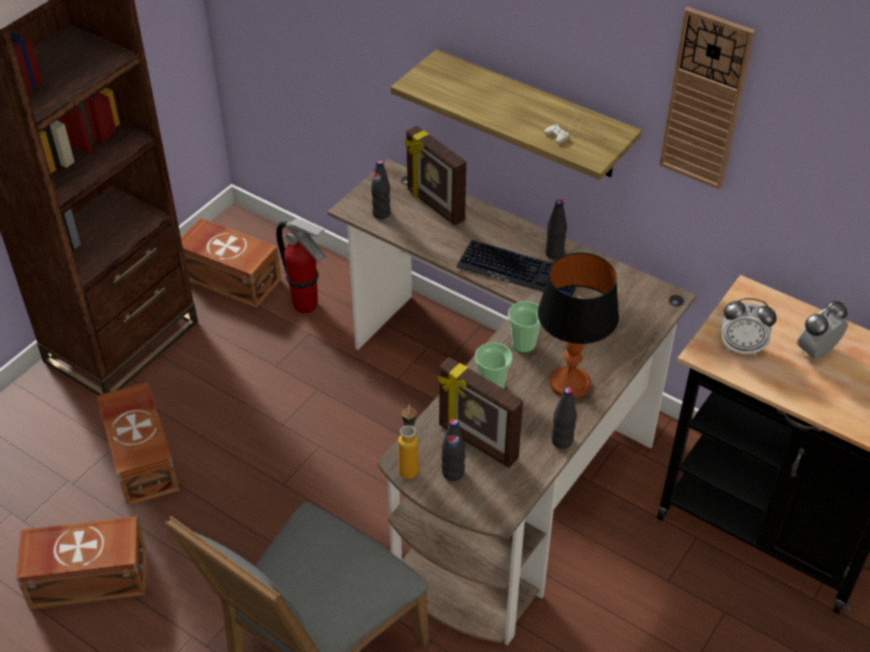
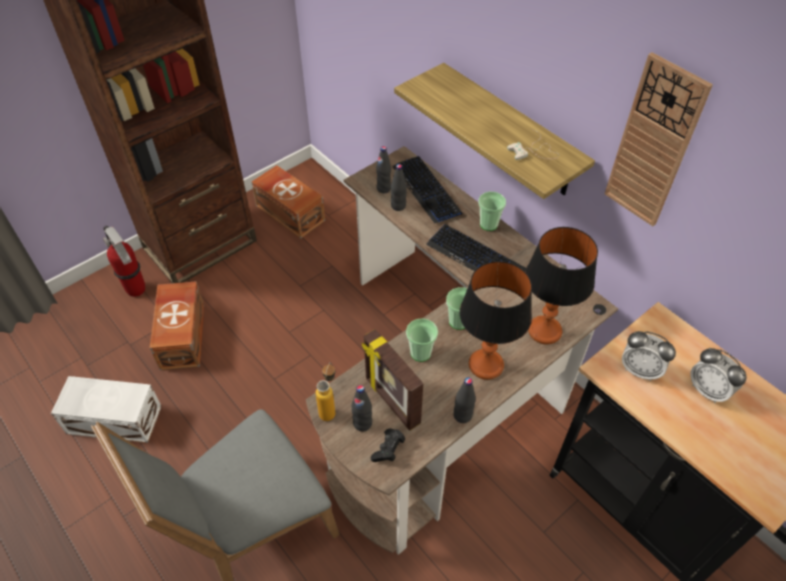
camera: 15 degrees right, 5 degrees up
(87, 577) = (113, 418): brown storage box -> white storage box
(306, 305) = (336, 244): fire extinguisher -> fire extinguisher (136, 290)
(434, 206) = (426, 190): picture frame -> keyboard
(492, 493) = (388, 450): none -> black game controller
(521, 231) = (488, 224): none -> cup
(554, 253) = (509, 248): black bottle -> black bottle (398, 206)
(623, 335) = (545, 331): none -> table lamp
(816, 352) = (708, 390): alarm clock -> alarm clock turned 105 degrees counterclockwise

